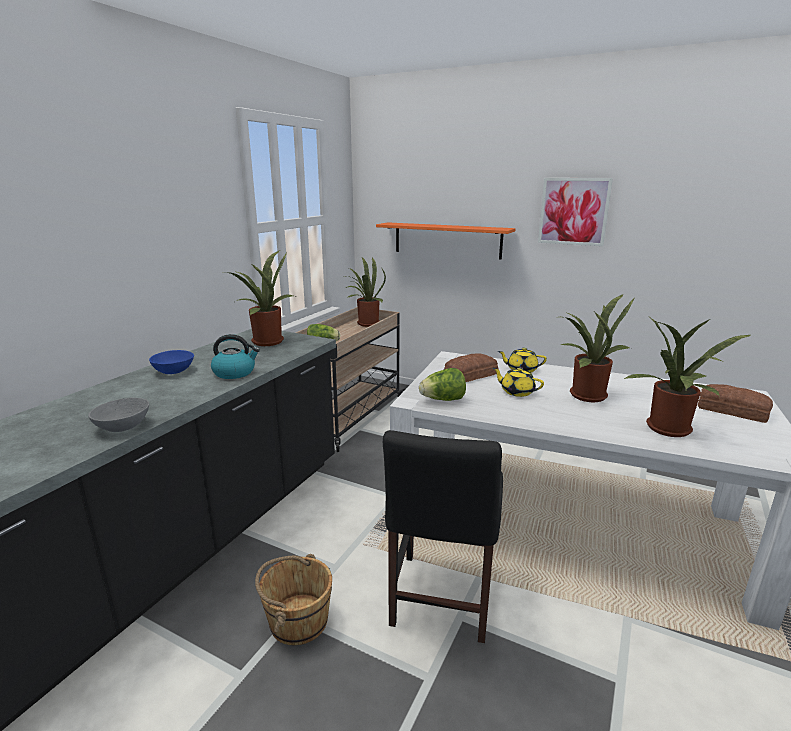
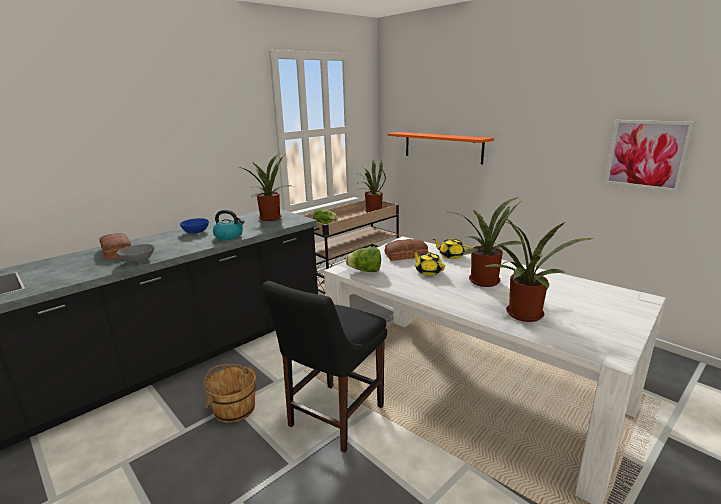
camera: 20 degrees right, 0 degrees up
(573, 211) = (540, 124): picture -> picture (646, 154)
(733, 411) = (606, 309): bread -> bread (116, 252)

